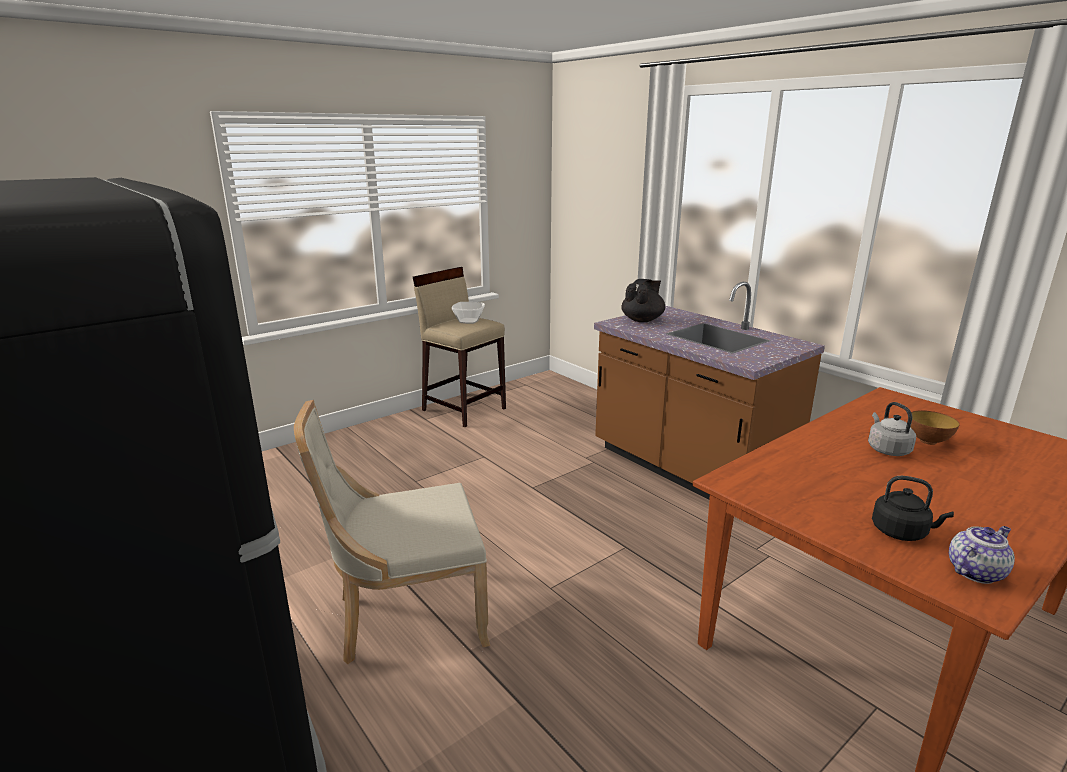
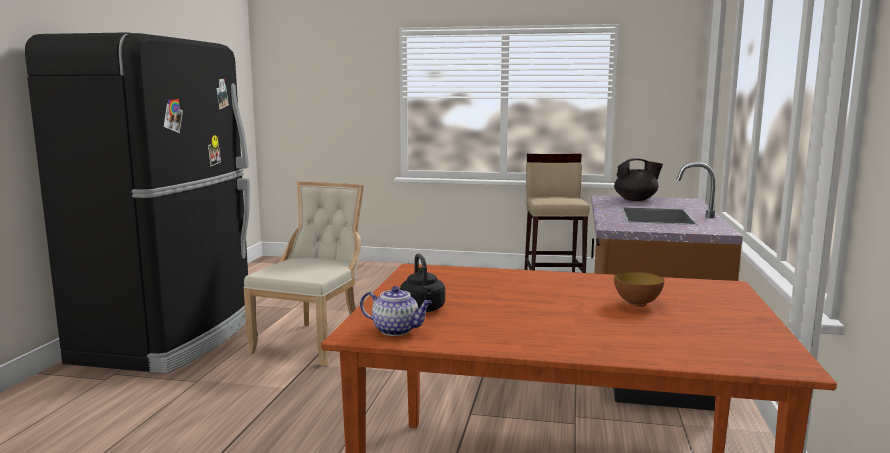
camera: 50 degrees right, 10 degrees down
(405, 617) = (312, 341): beige chair -> beige chair turned 75 degrees clockwise
(469, 321) = (563, 198): bowl -> none
(887, 449) = (580, 295): grey kettle -> none

